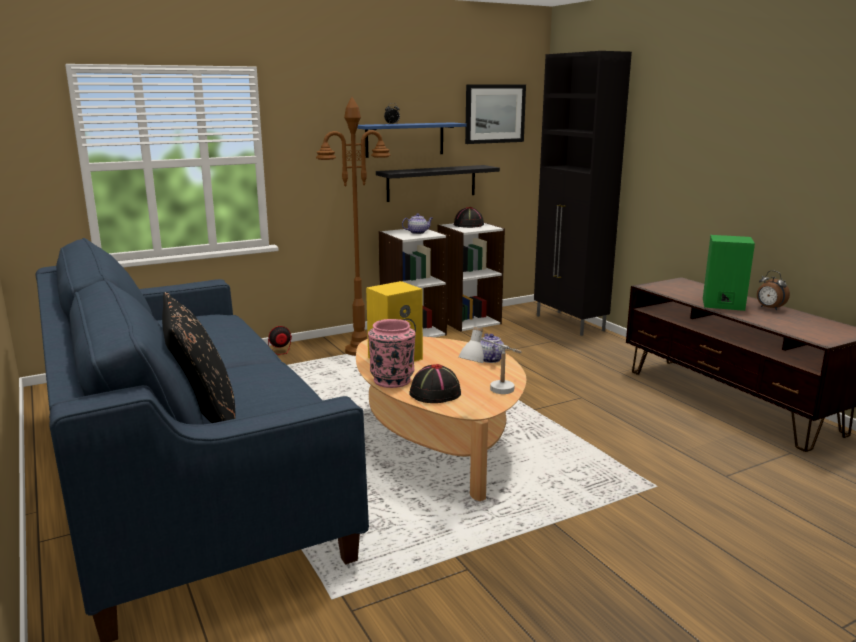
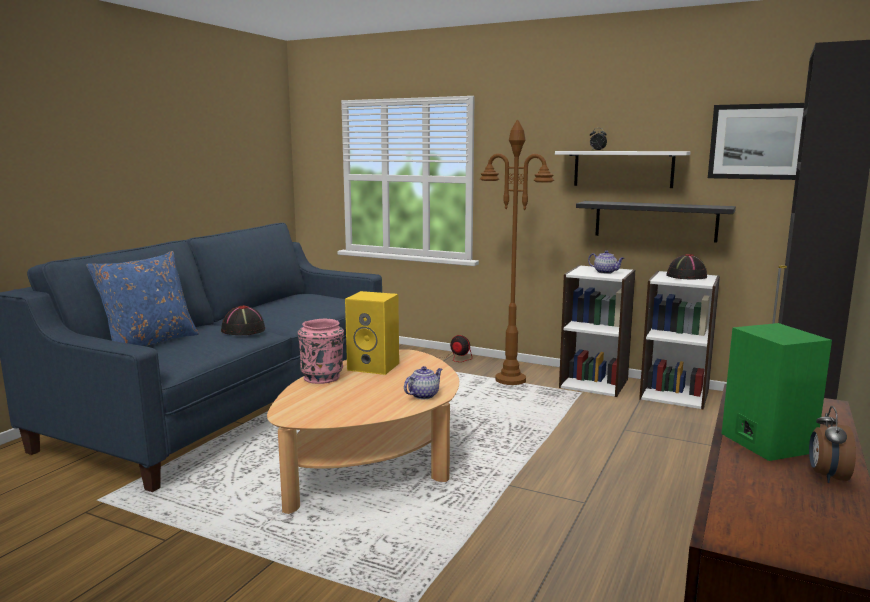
camera: 55 degrees right, 5 degrees down
(204, 416) = (149, 343): black pillow -> blue pillow
(405, 139) = (623, 169): blue shelf -> white shelf
(434, 393) = (310, 396): black hat -> black hat (243, 330)
(493, 395) = (332, 416): white table lamp -> none

